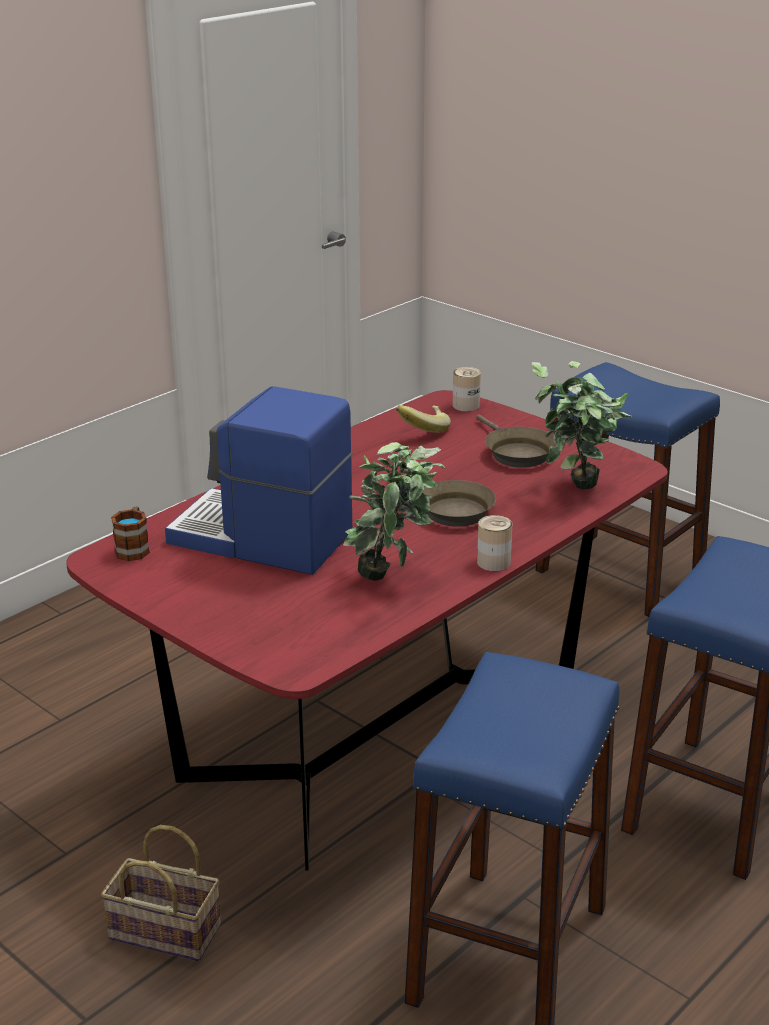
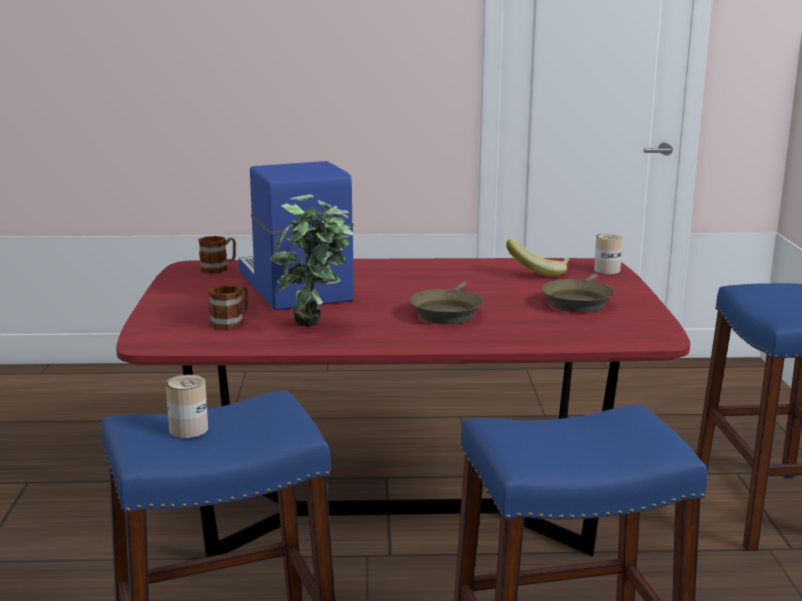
camera: 45 degrees right, 10 degrees down
(161, 933) = (82, 545): basket -> none
(309, 607) = (231, 322): none -> mug
(493, 562) = (400, 345): can -> can (188, 429)
(574, 491) = (567, 333): potted plant -> none

